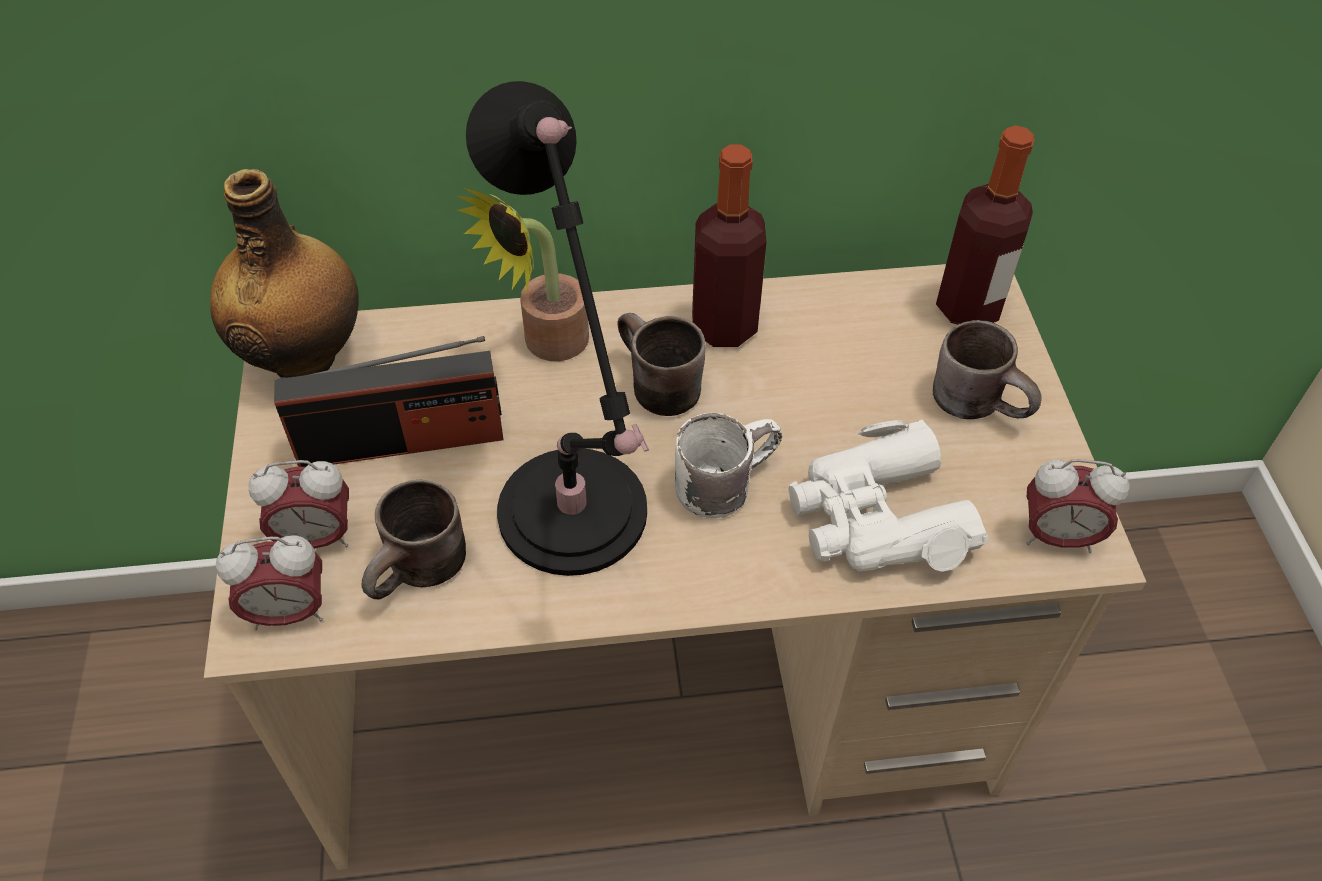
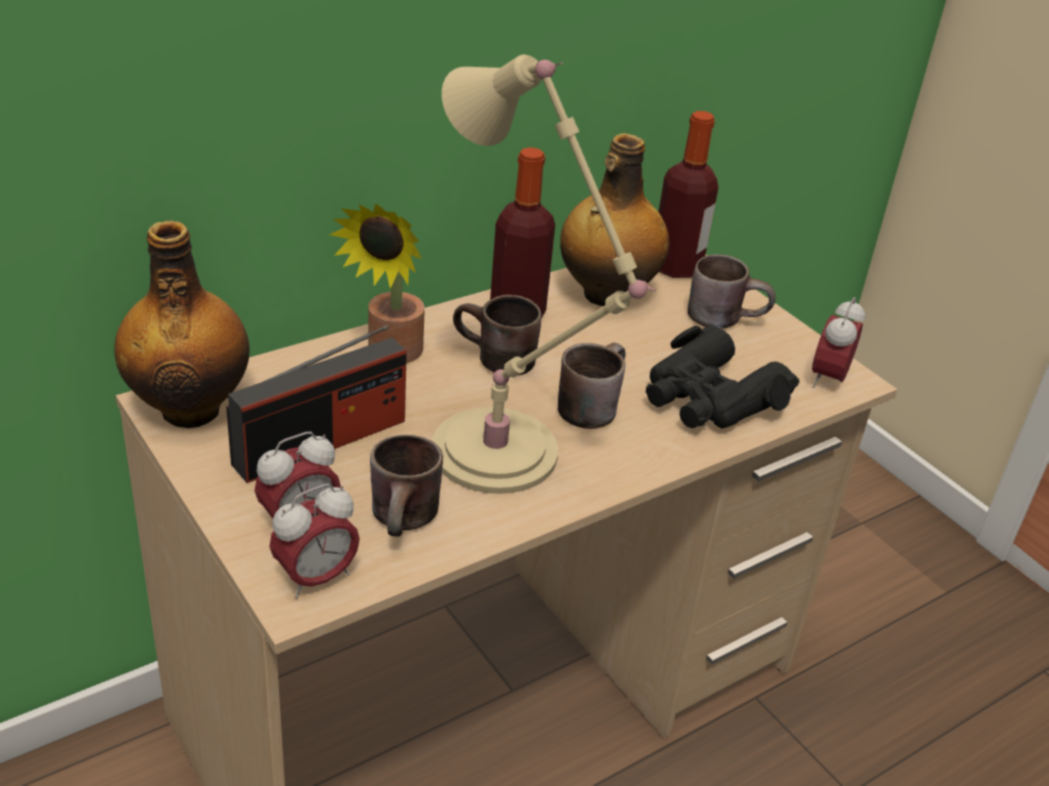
camera: 30 degrees left, 15 degrees down
(576, 523) = (502, 457): black table lamp -> beige table lamp
(721, 480) = (588, 404): white mug -> brown mug
(849, 327) = (605, 295): none -> bottle
(876, 518) = (709, 398): white binoculars -> black binoculars
(1057, 537) = (828, 379): alarm clock -> alarm clock turned 135 degrees clockwise

